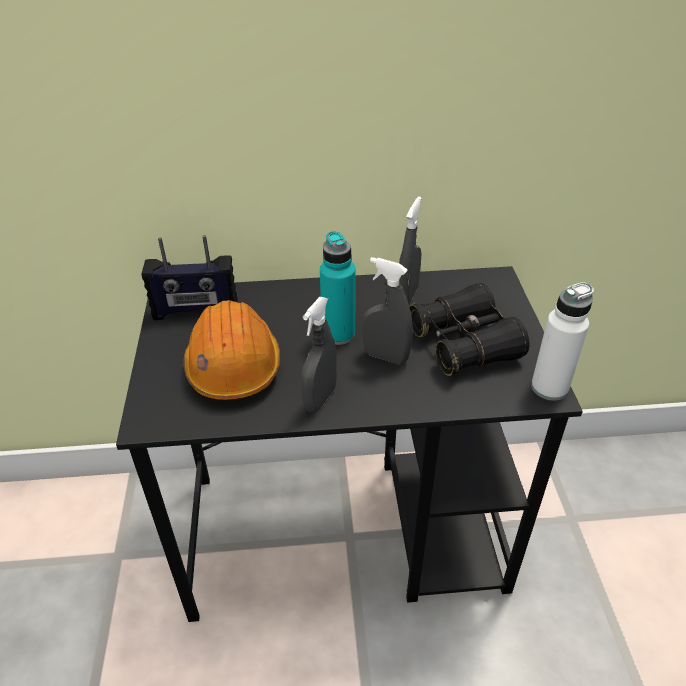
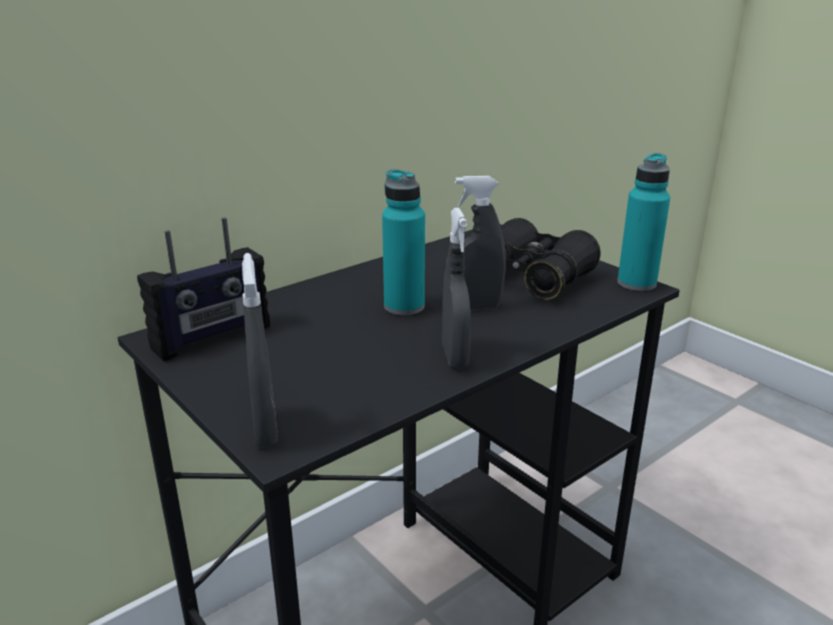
camera: 35 degrees left, 15 degrees down
(234, 365) = (323, 364): orange hard hat -> none
(407, 295) = (432, 262): grey spray bottle -> grey spray bottle (265, 430)
(549, 388) = (636, 283): white bottle -> turquoise bottle

